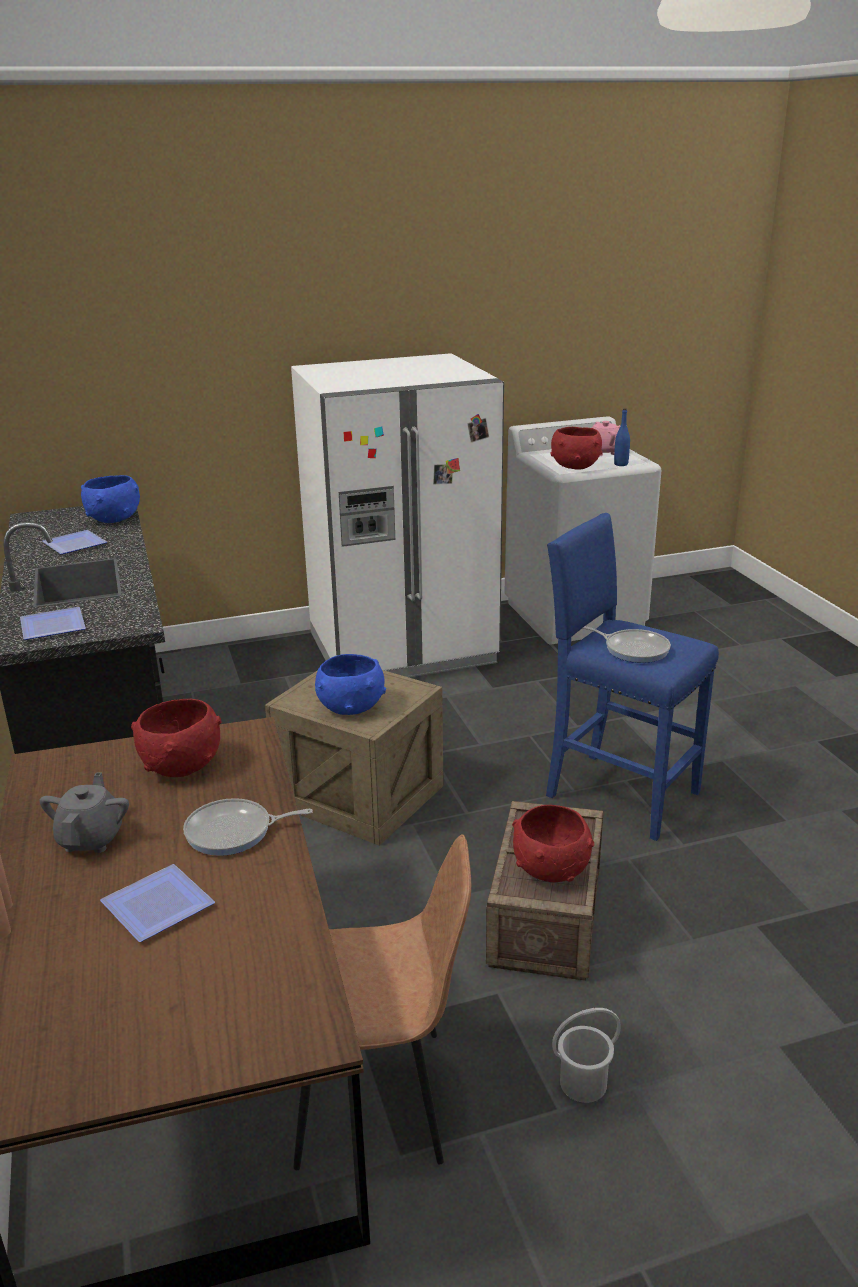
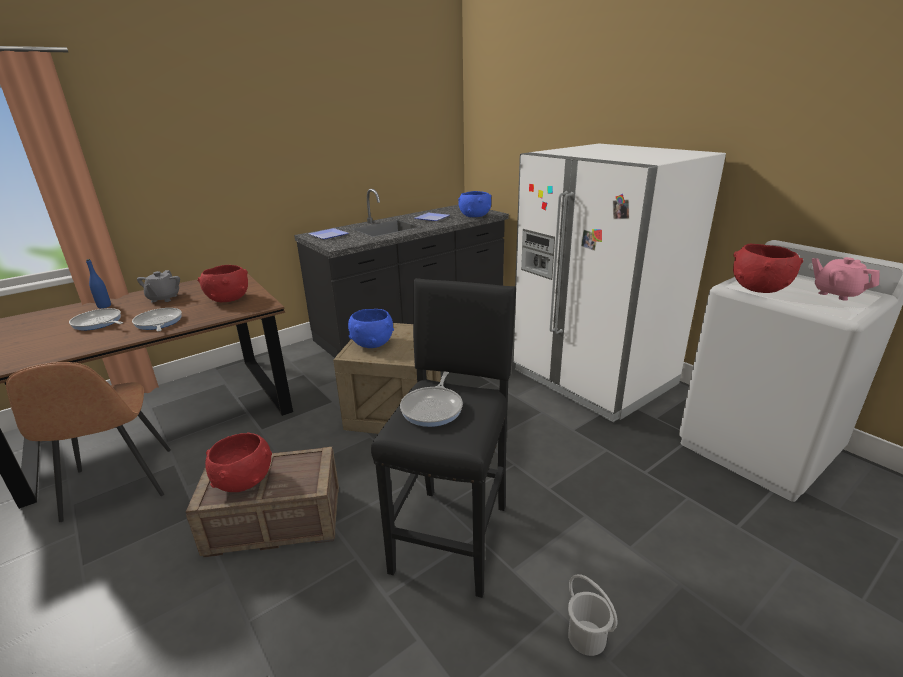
camera: 70 degrees right, 0 degrees up
(91, 839) = (164, 298): grey teapot -> grey teapot turned 105 degrees clockwise
(162, 906) = (98, 323): plate -> frying pan
(582, 1082) = (101, 574): white bucket -> white bucket (587, 636)
(619, 793) = (453, 535): blue stool -> black stool
(621, 464) = (812, 306): blue bottle -> blue bottle (104, 306)

